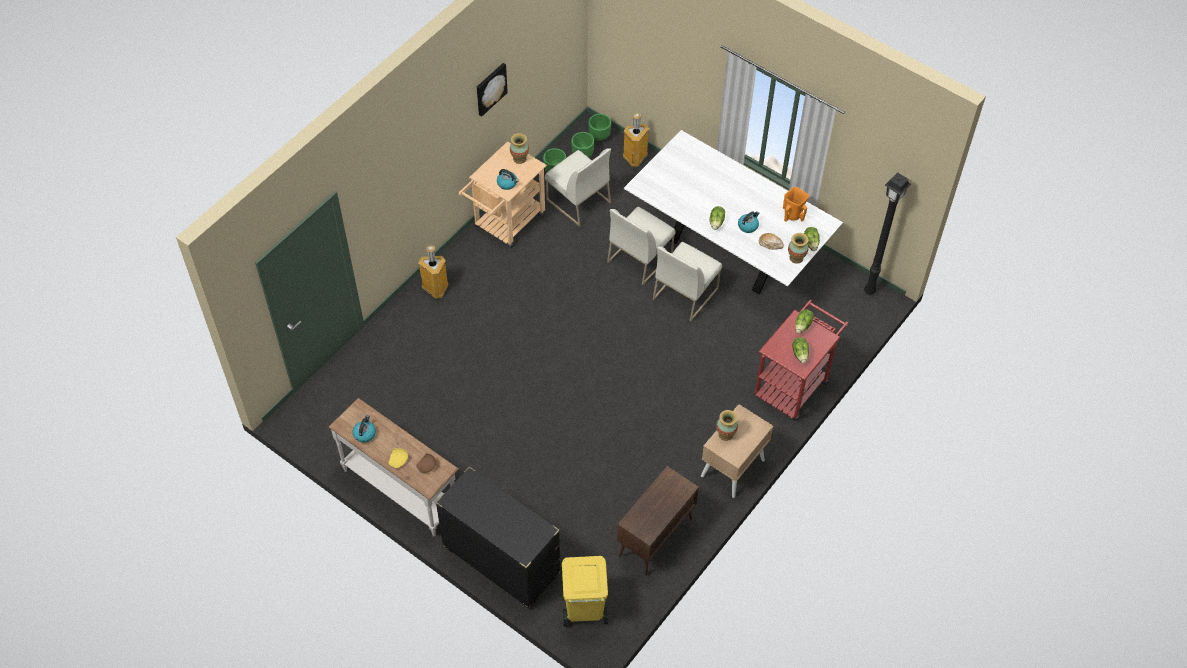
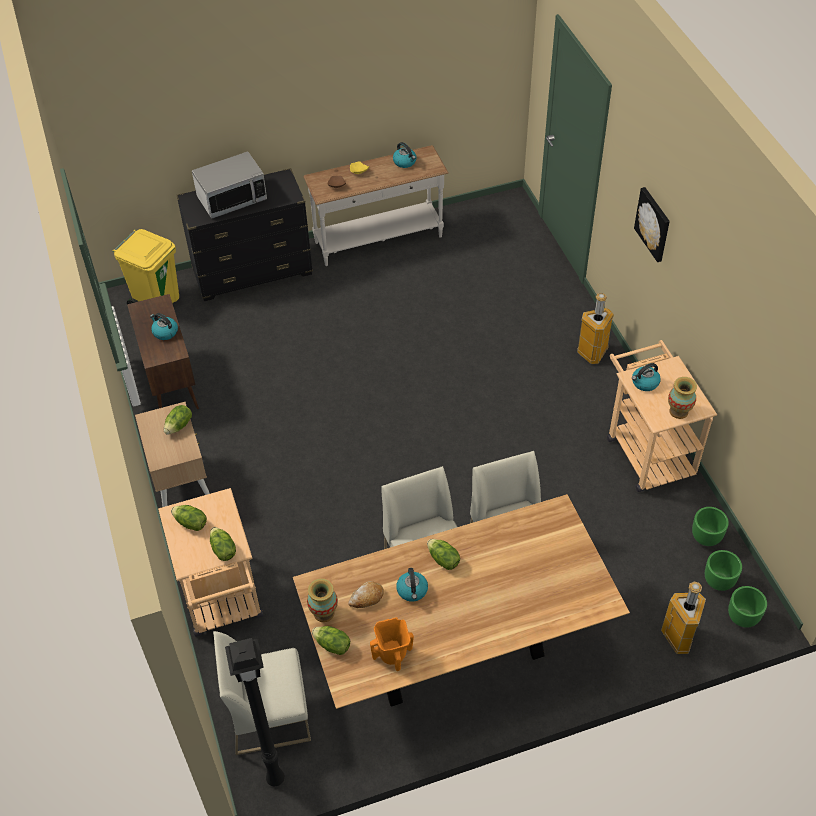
camera: 125 degrees right, 5 degrees down
(490, 88) = (735, 314): picture -> picture (654, 224)
(502, 521) = (232, 199): none -> microwave
(577, 201) = (641, 536): white chair -> white chair (270, 715)
(656, 498) = (165, 332): none -> kettle
(725, 434) = (179, 426): vase -> lettuce
(726, 251) = (457, 650): white dining table -> brown dining table
(794, 384) = (222, 602): red cart -> beige cart

